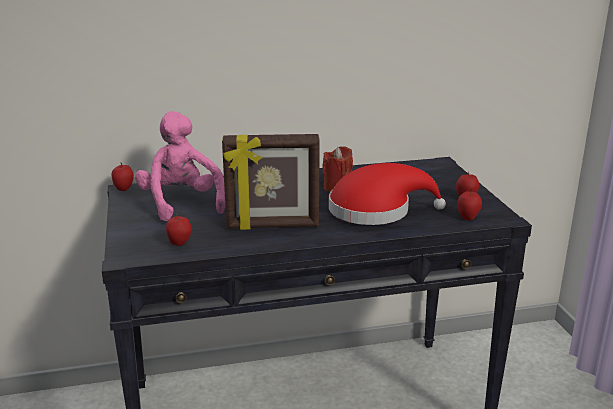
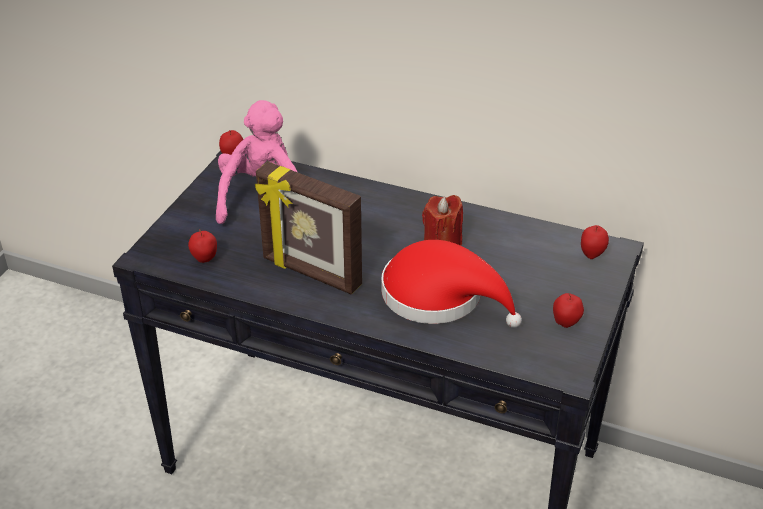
camera: 35 degrees right, 15 degrees up
(468, 218) = (527, 354): apple -> apple (592, 254)

